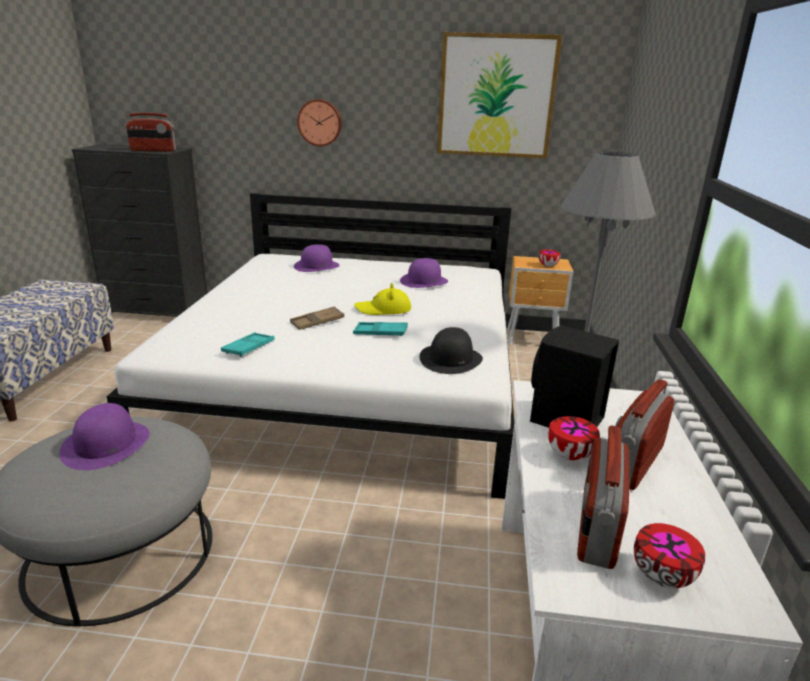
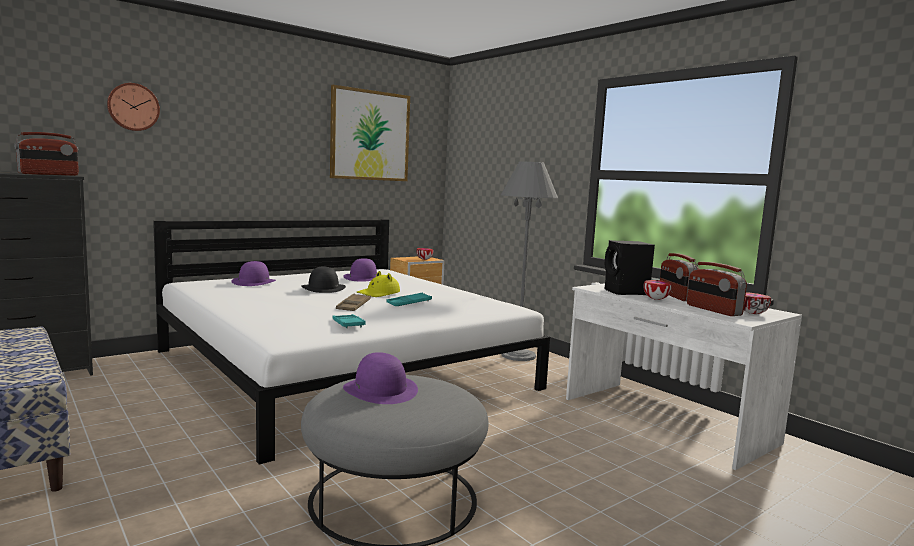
camera: 45 degrees left, 15 degrees down
(320, 122) = (227, 151): wall clock -> wall clock (133, 107)
(450, 359) = (480, 304): black hat -> black hat (323, 288)

